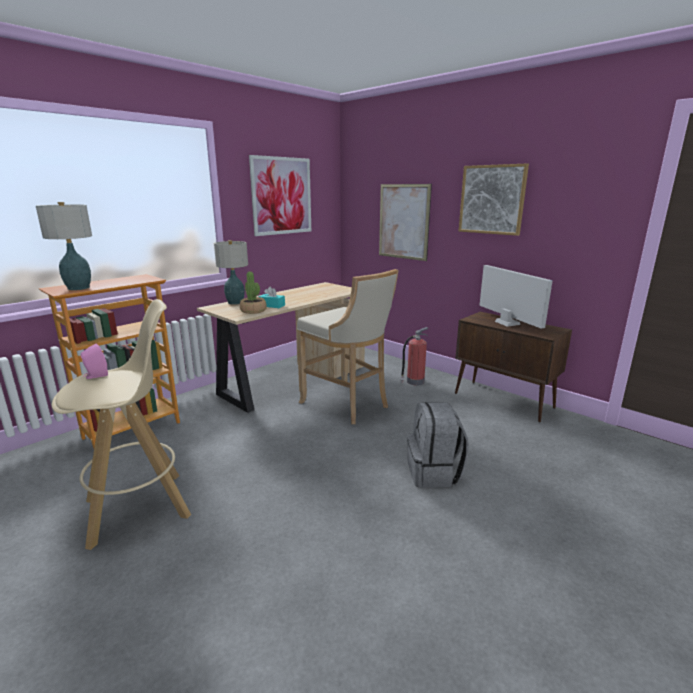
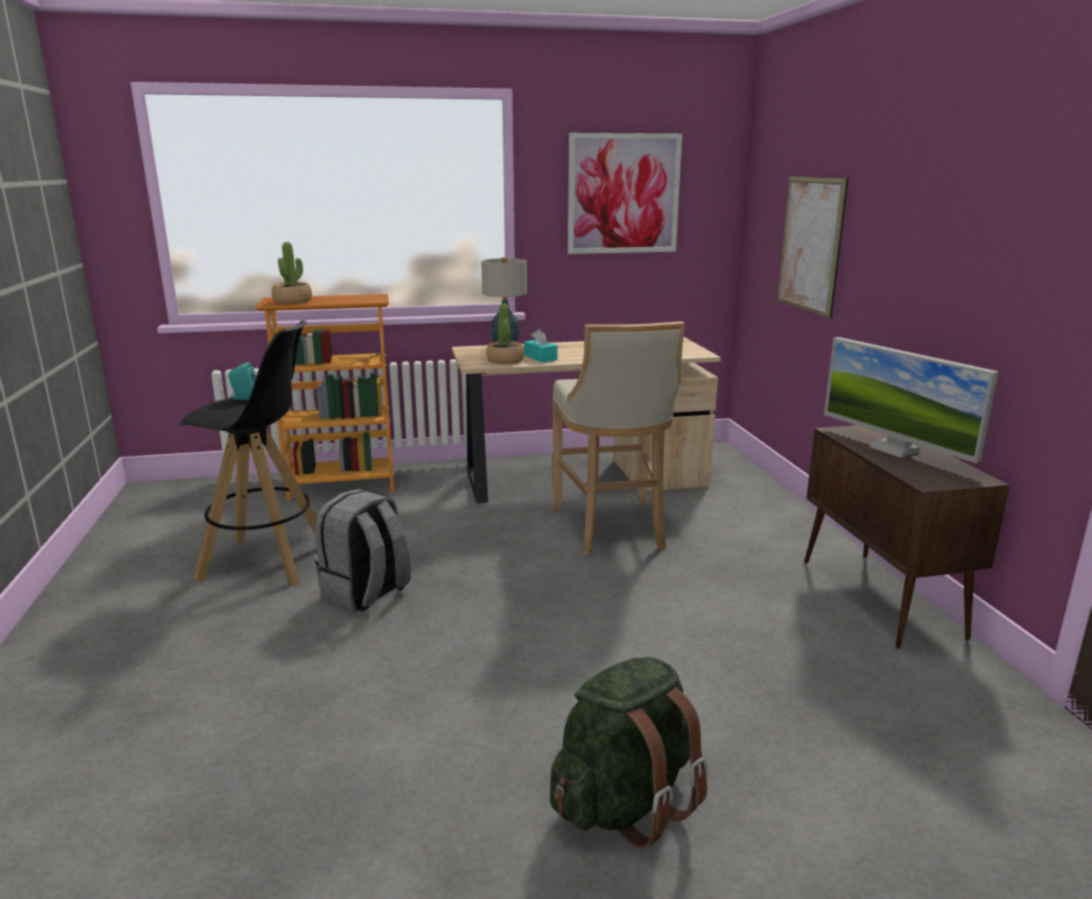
camera: 35 degrees right, 0 degrees up
(79, 288) = (293, 301): table lamp -> potted plant
(95, 376) = (243, 398): pink speaker -> turquoise speaker
(139, 508) = (267, 561): beige stool -> black stool
(414, 382) = (759, 528): fire extinguisher -> none
(434, 473) = (610, 647): grey backpack -> grey backpack (366, 594)
(492, 199) = (921, 211): picture -> none
(507, 323) = (895, 449): monitor -> monitor turned 135 degrees clockwise
(553, 558) = (624, 803): none -> green backpack

